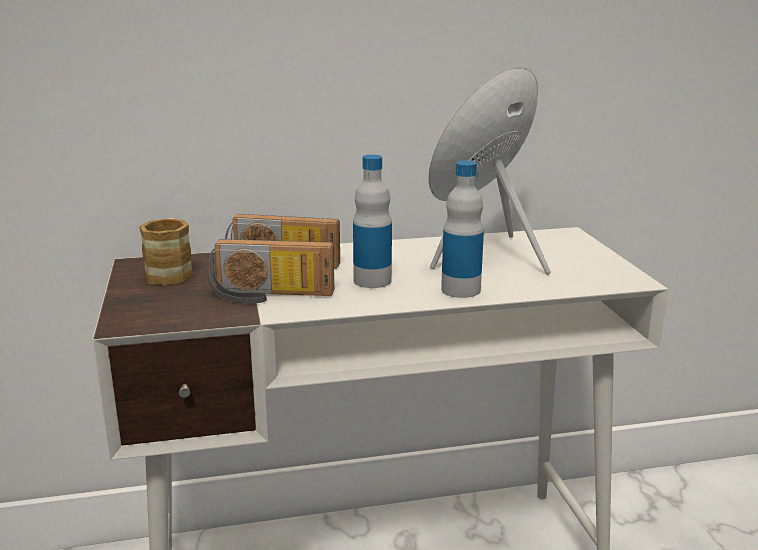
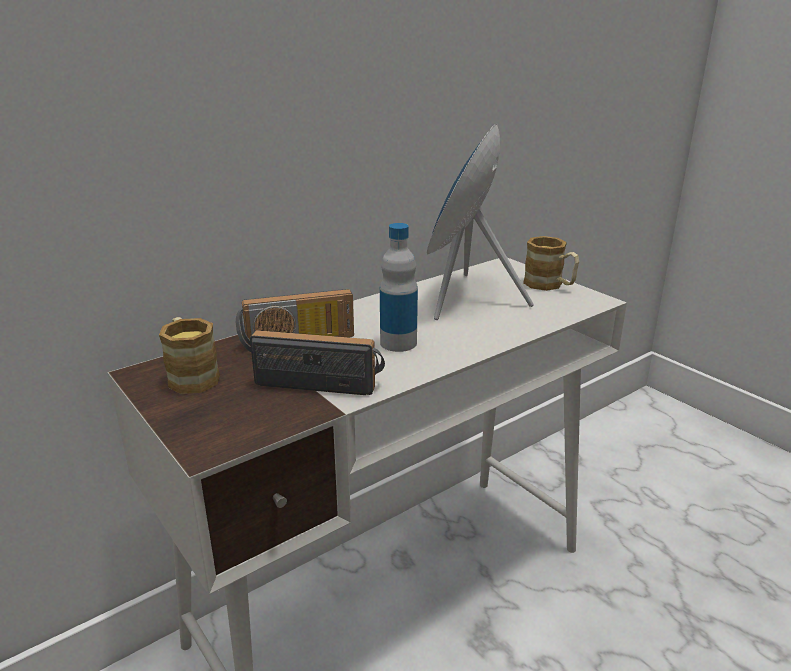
camera: 25 degrees left, 5 degrees up
(269, 296) = (322, 380): radio -> radio turned 150 degrees counterclockwise
(460, 290) = (481, 336): bottle -> none
(594, 259) = (549, 285): none -> mug

